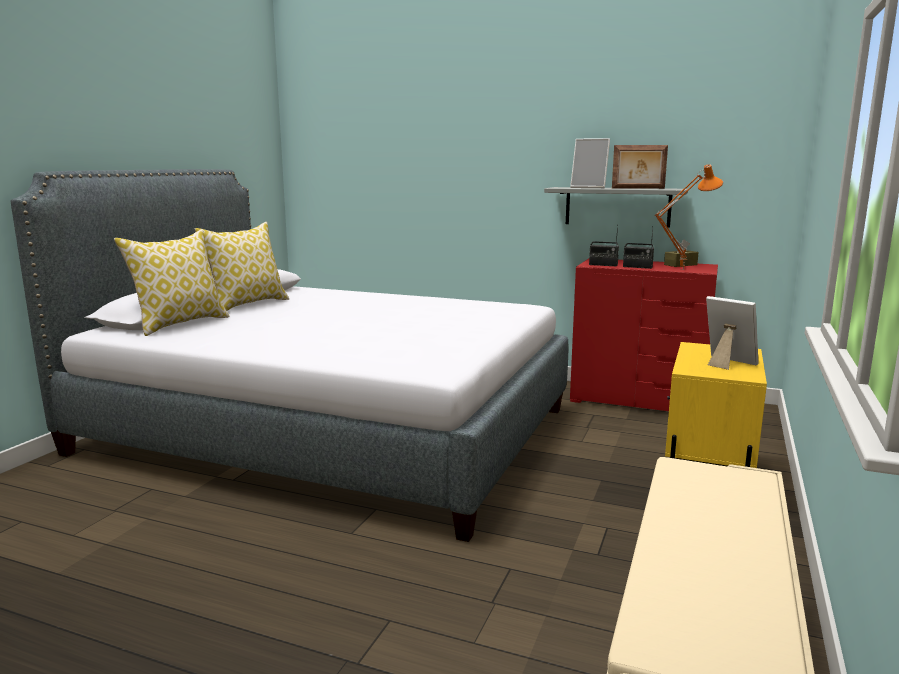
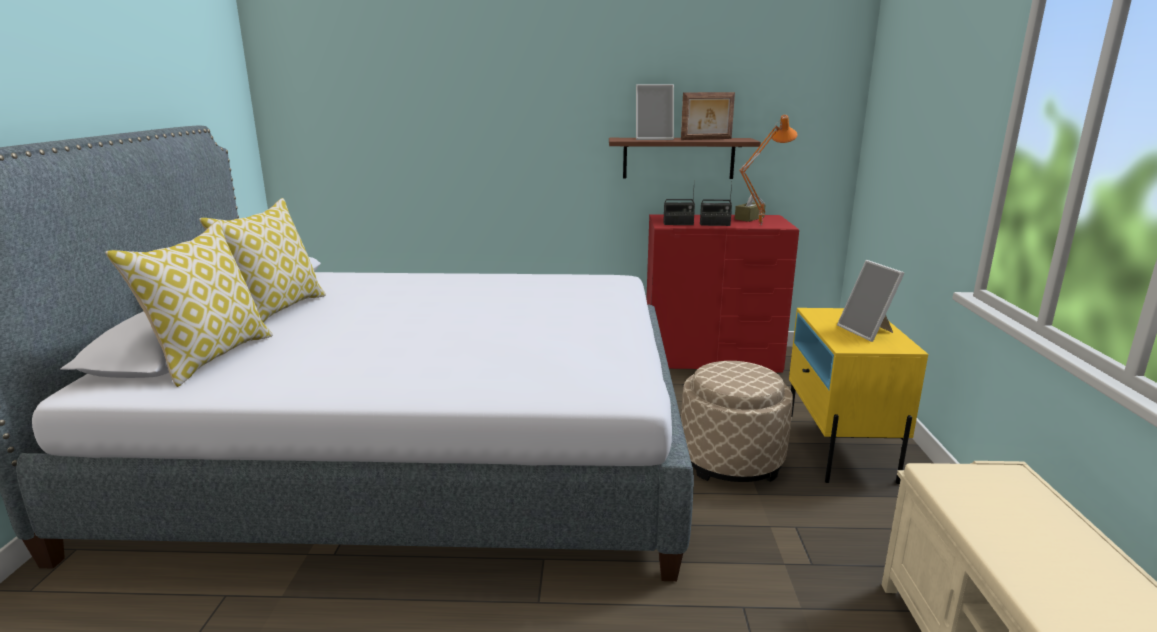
camera: 20 degrees left, 5 degrees up
(589, 473) = (731, 460): none -> beige ottoman
(617, 206) = (678, 158): grey shelf -> brown shelf
(726, 363) = (867, 332): picture frame -> picture frame turned 135 degrees counterclockwise

